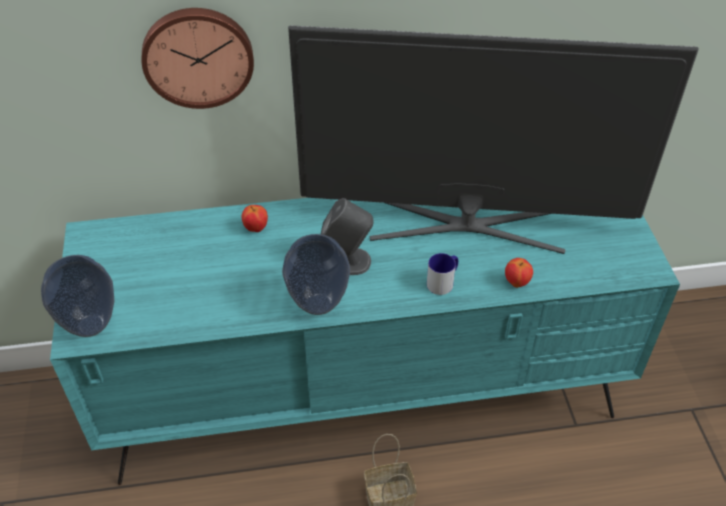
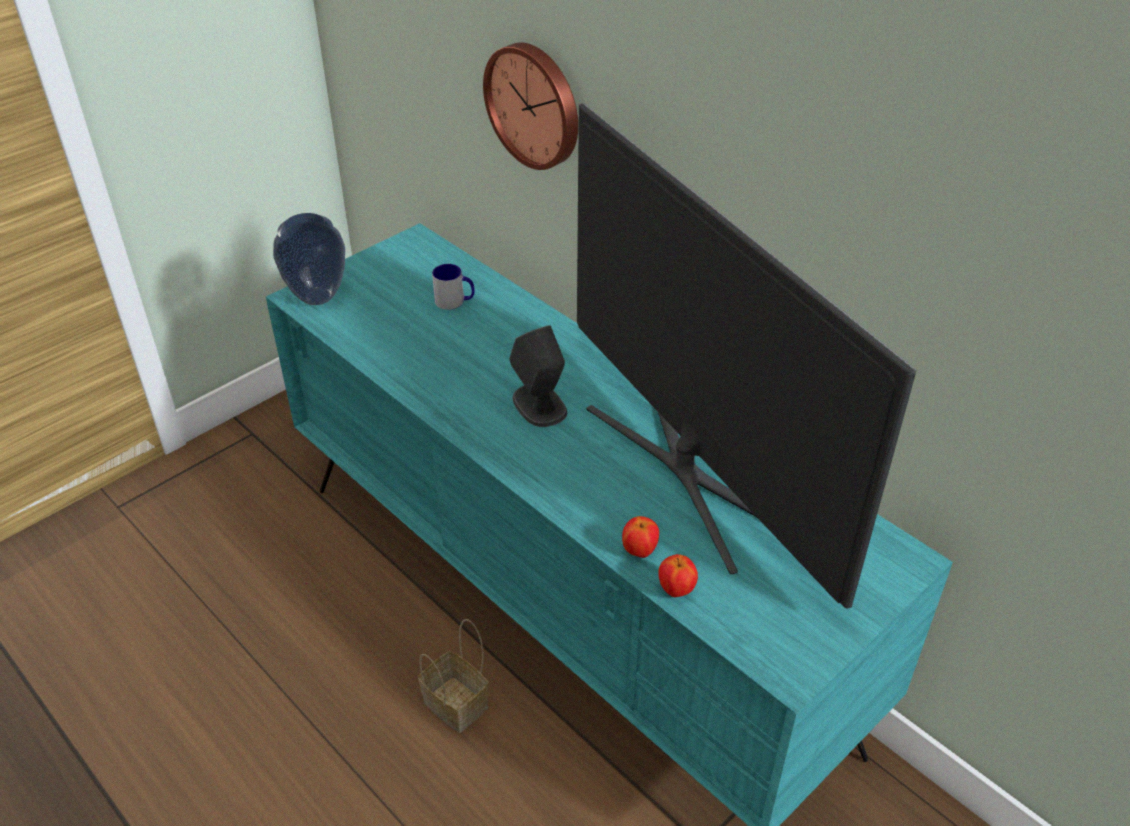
camera: 55 degrees right, 5 degrees down
(256, 228) = (523, 327): apple -> apple (676, 590)
(317, 304) = (463, 414): vase -> none
(443, 282) = (581, 490): mug -> mug (455, 301)

